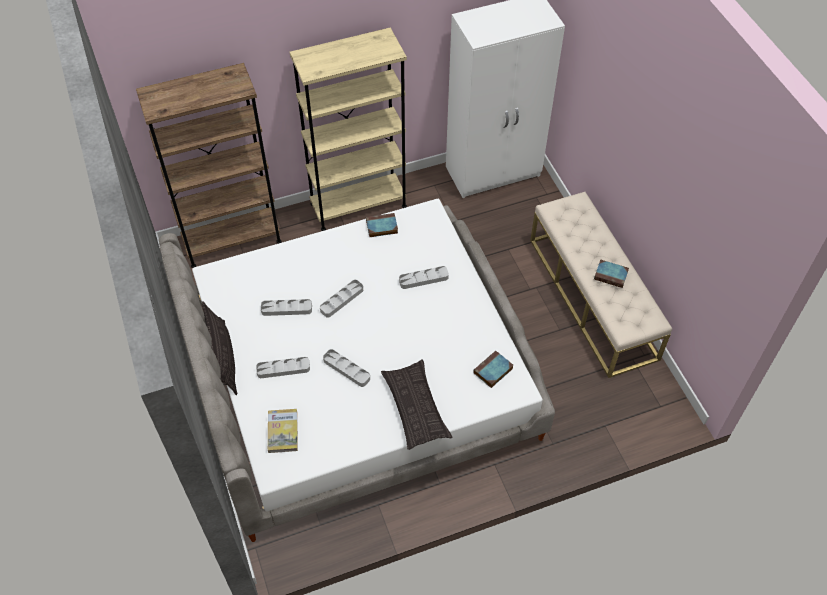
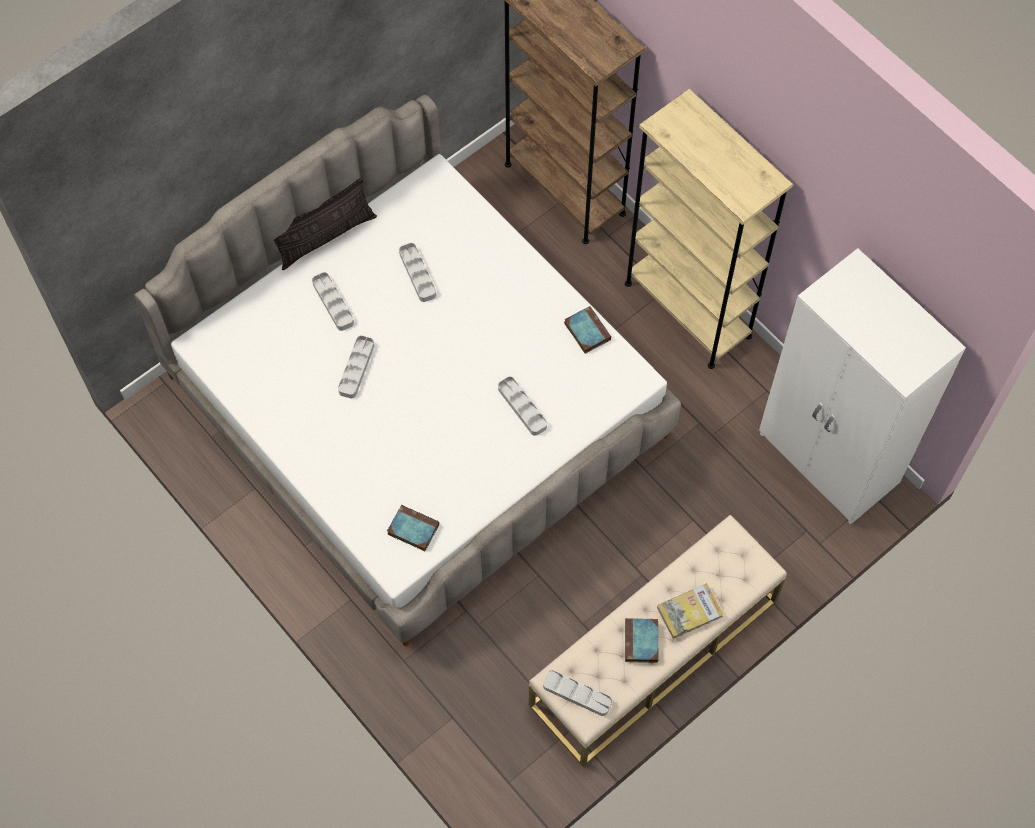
camera: 70 degrees right, 10 degrees up
(283, 432) = (252, 334): book -> book (689, 612)
(341, 300) = (454, 327): grey tray -> grey tray (577, 694)
(415, 407) = (330, 459): pillow -> none

